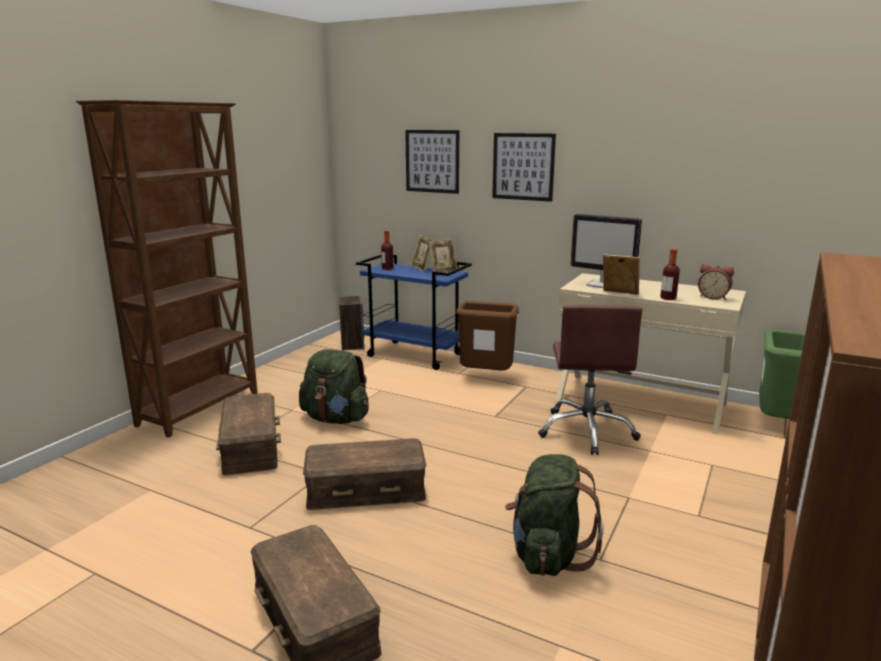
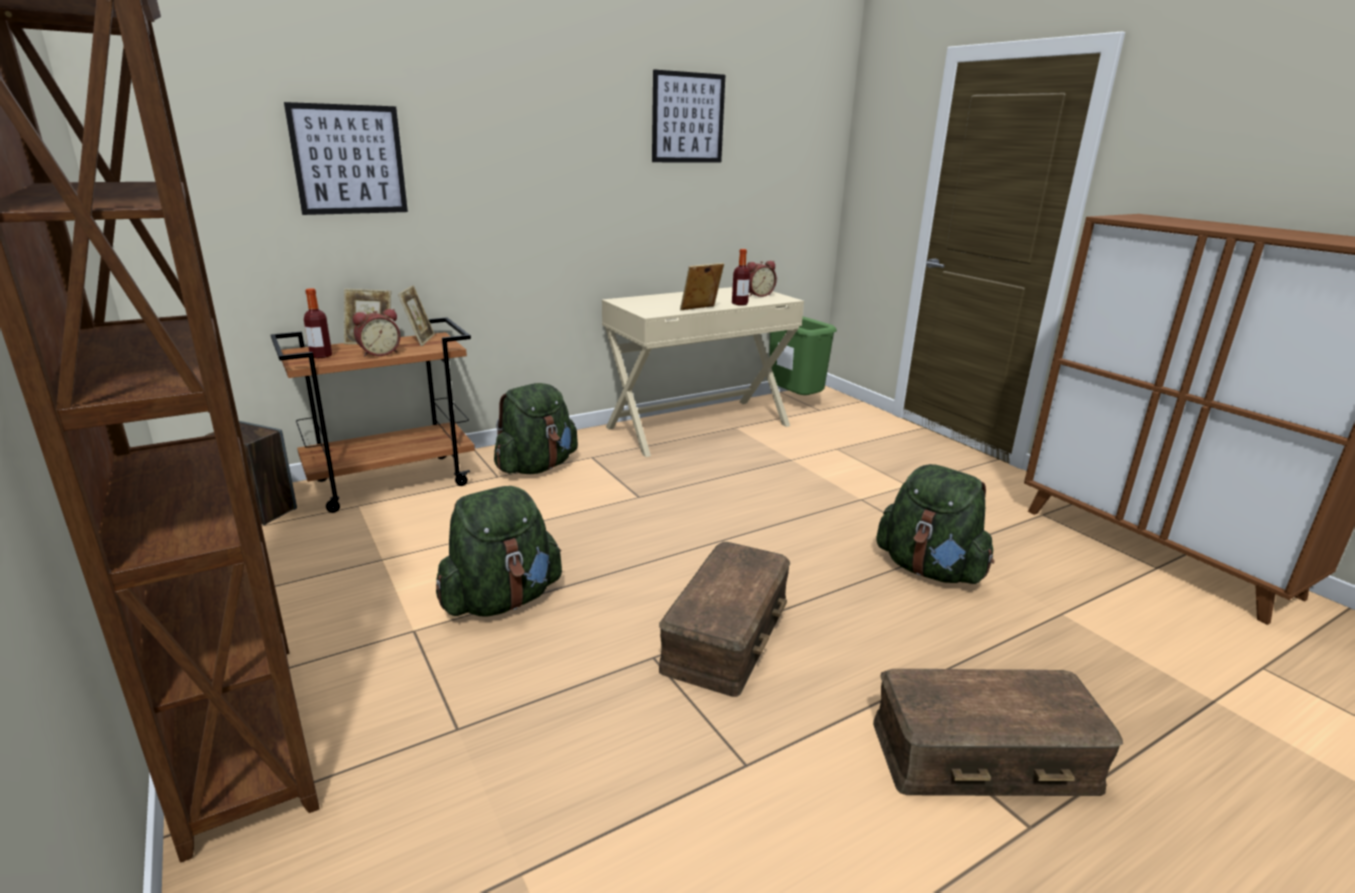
camera: 60 degrees left, 5 degrees up
(249, 446) = (489, 707): brown storage box -> none
(409, 273) = (379, 353): none -> alarm clock
(415, 355) = (393, 482): blue cart -> brown cart
(486, 378) = (536, 467): brown trash can -> green backpack
(523, 166) = (507, 164): picture -> picture (688, 118)
(587, 431) = (727, 468): brown office chair -> none
(602, 285) = (660, 305): monitor -> none

